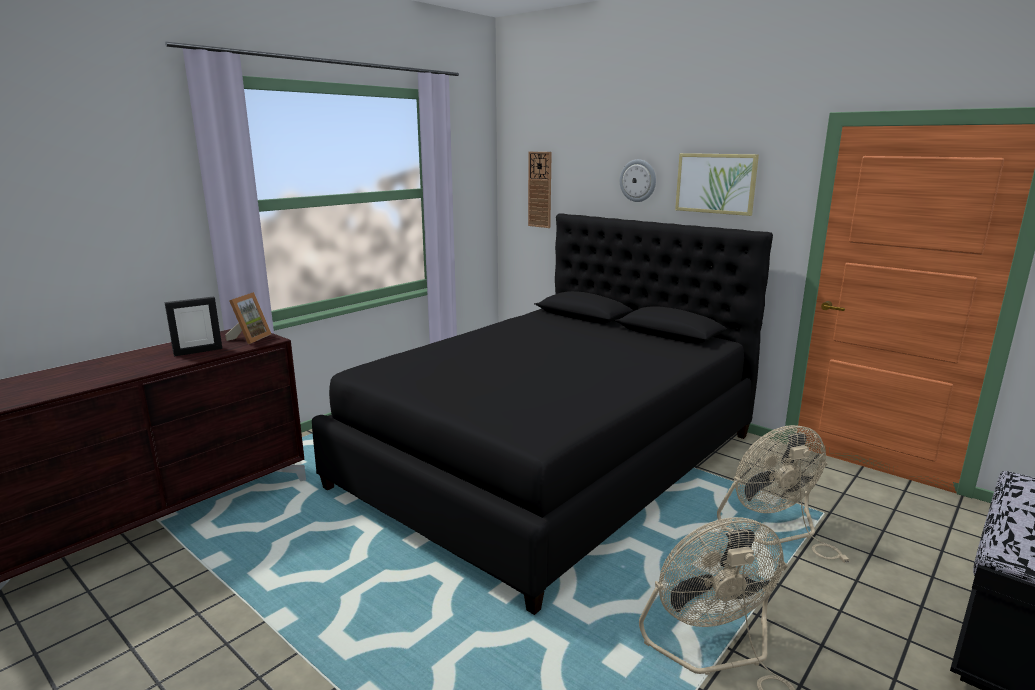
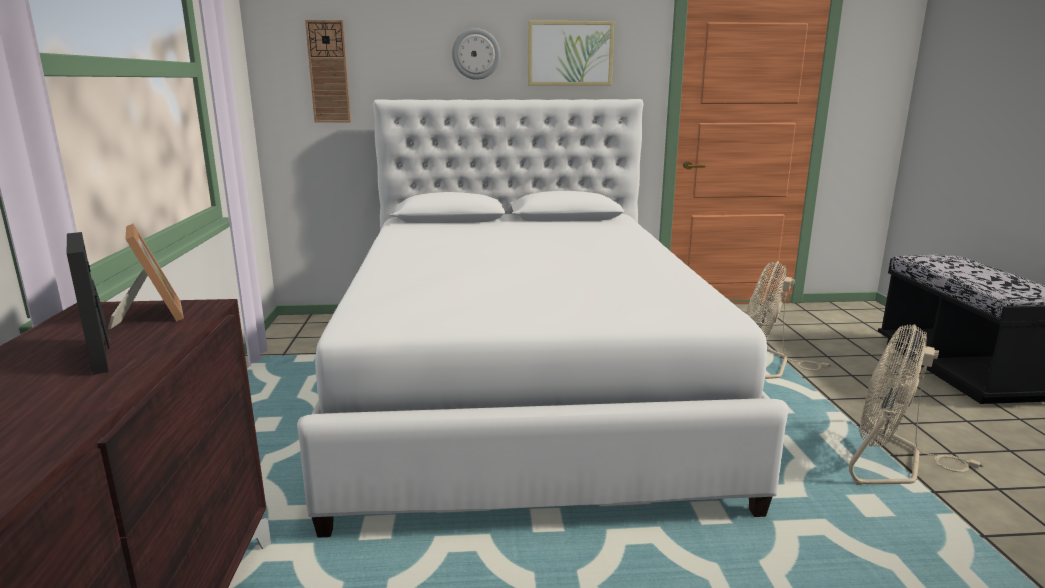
camera: 45 degrees left, 0 degrees up
(198, 351) = (101, 356): picture frame -> picture frame turned 135 degrees clockwise
(552, 460) = (523, 386): black bed -> white bed

